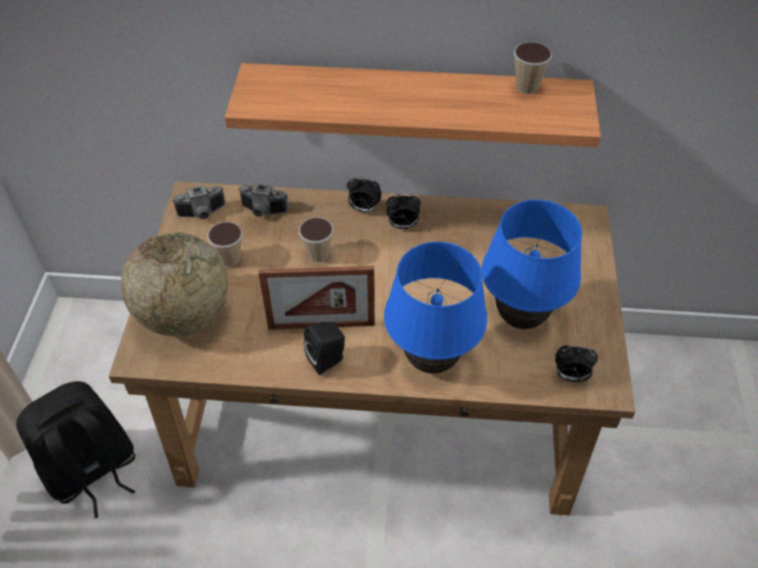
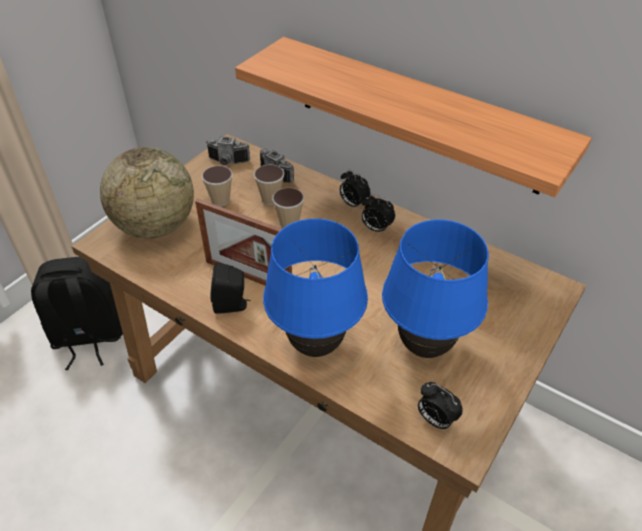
camera: 30 degrees right, 5 degrees down
(527, 87) = (516, 122): cup -> cup (270, 199)

